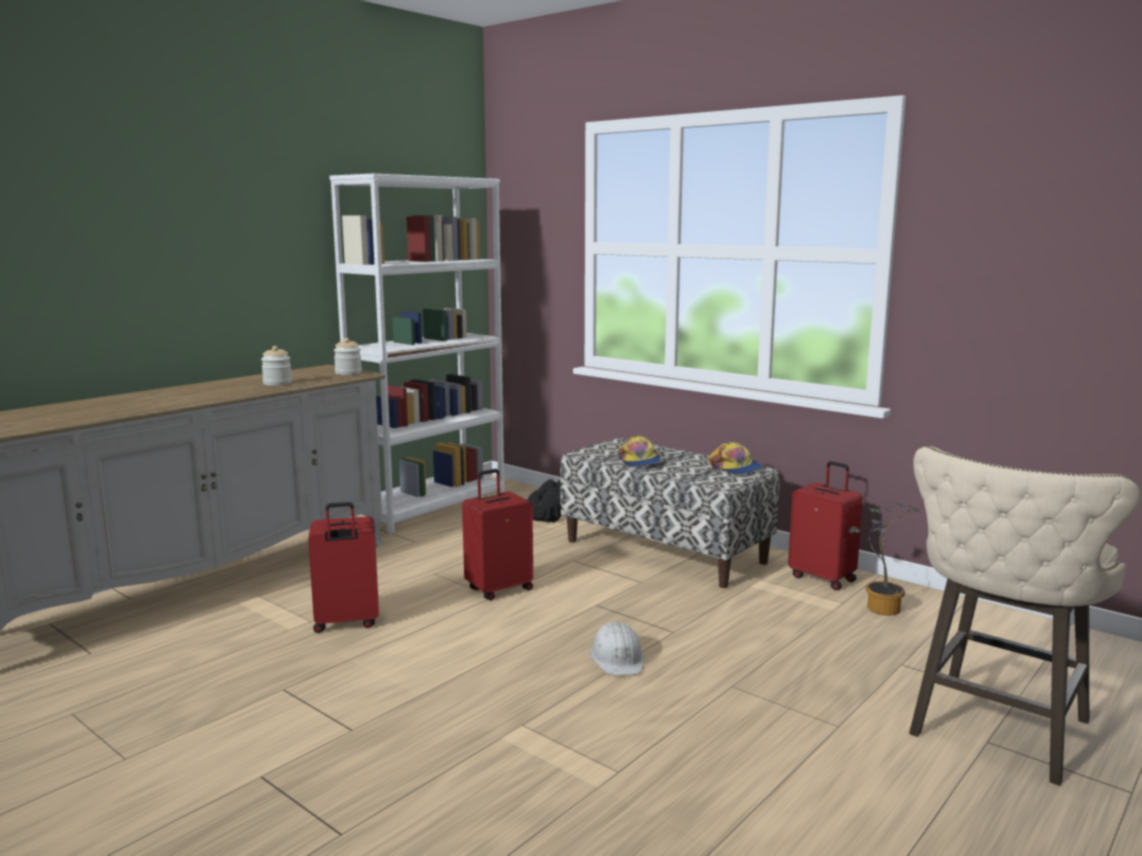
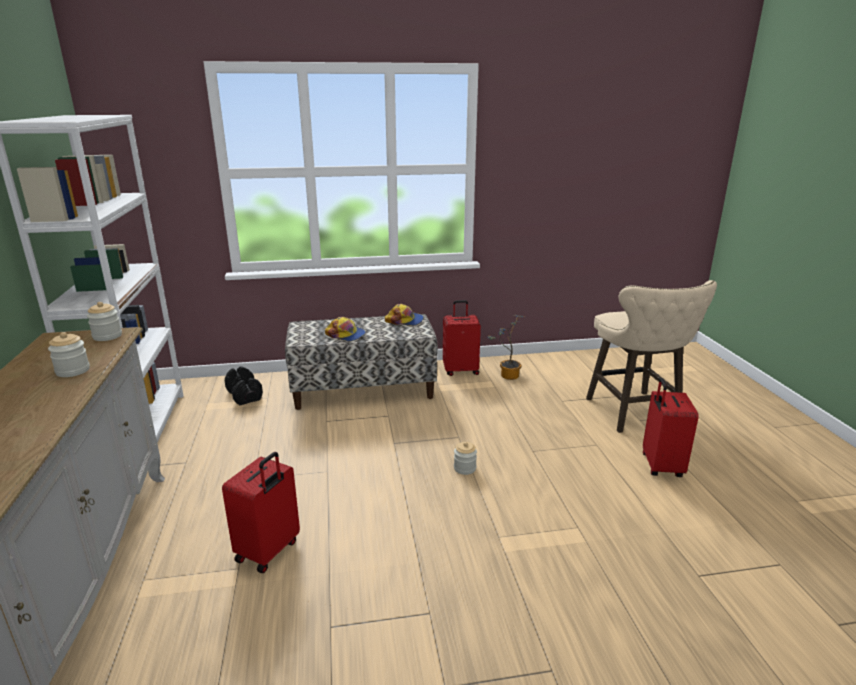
camera: 50 degrees left, 10 degrees up
(499, 589) = (320, 465): red suitcase -> red suitcase (660, 466)
(617, 658) = (465, 468): white hard hat -> jar

